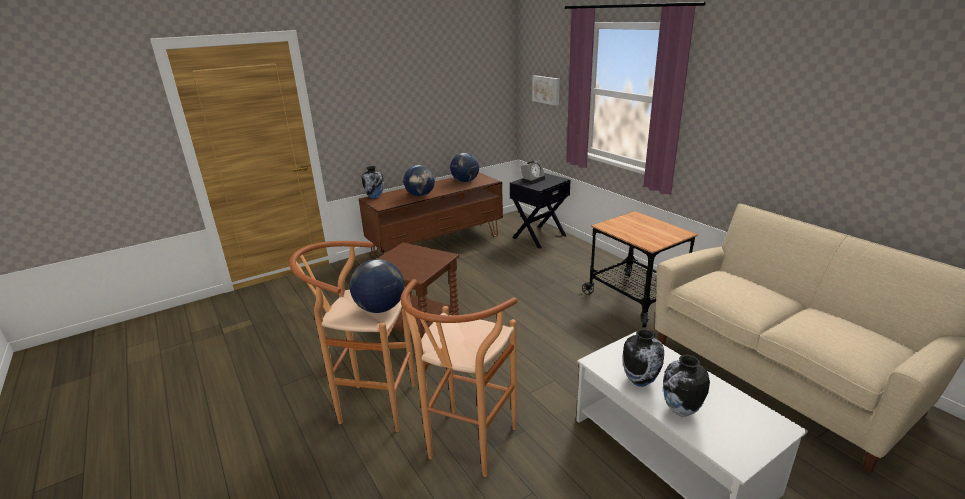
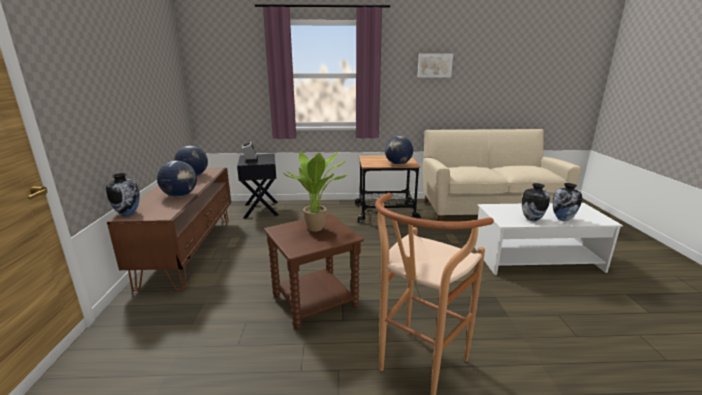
camera: 60 degrees left, 5 degrees down
(380, 308) = (437, 248): globe -> globe (398, 164)
(420, 260) = (318, 229): none -> potted plant
(467, 448) = (504, 328): brown stool -> none
(546, 90) = (230, 81): picture -> picture (434, 65)

